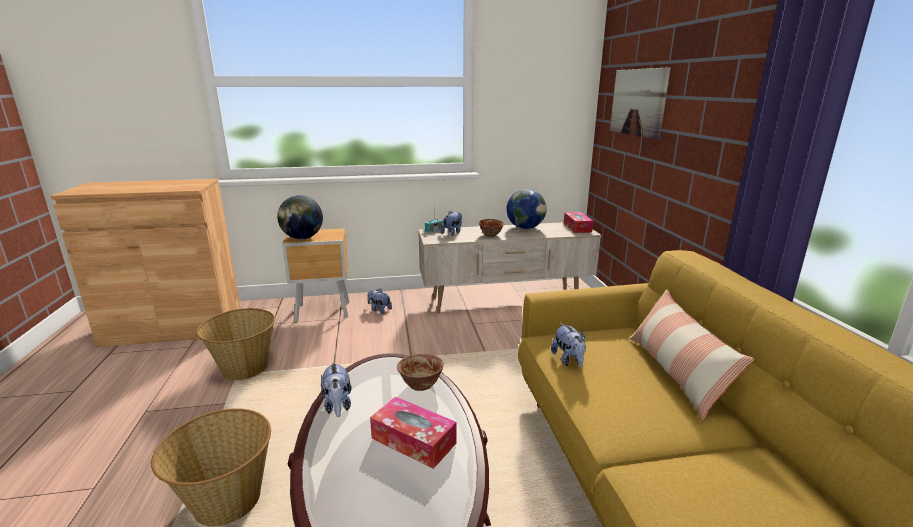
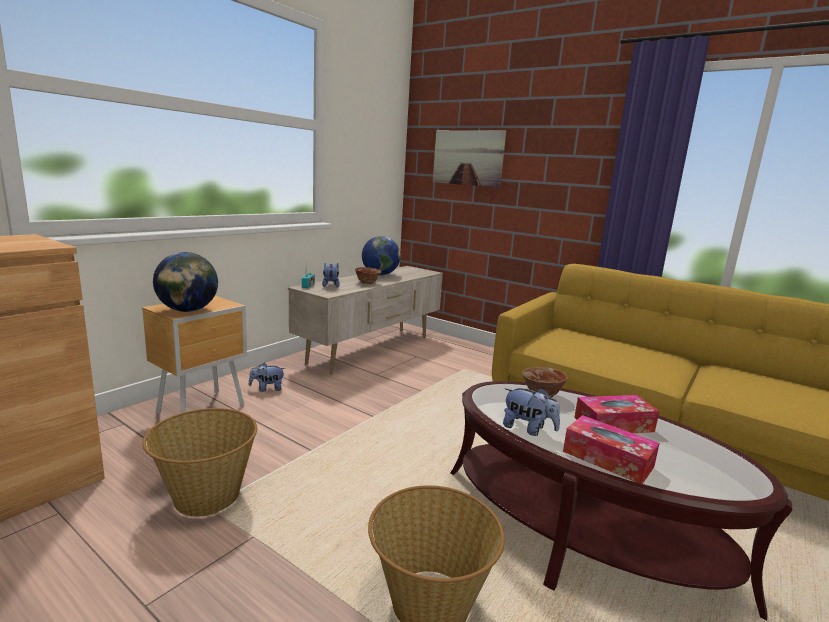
camera: 45 degrees left, 5 degrees down
(568, 360) = (572, 353): plush toy -> none
(577, 227) = (416, 270): tissue box -> tissue box (607, 459)
(676, 373) = (624, 343): pillow -> none

